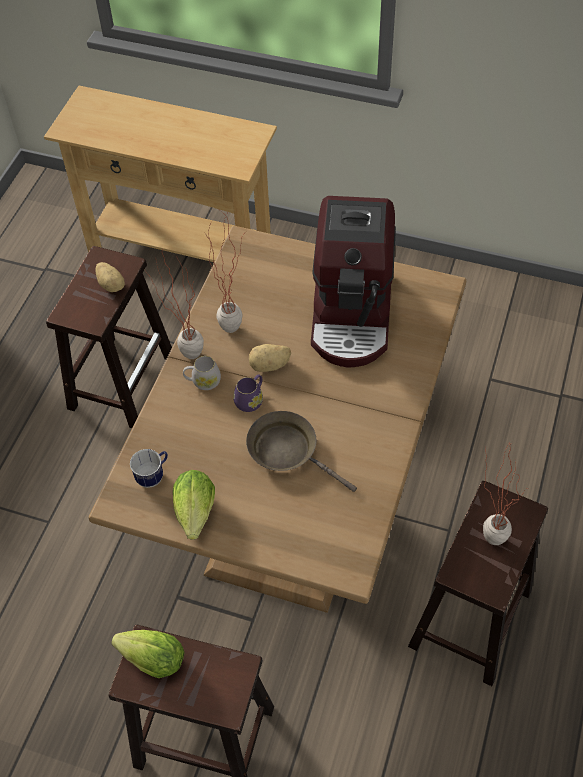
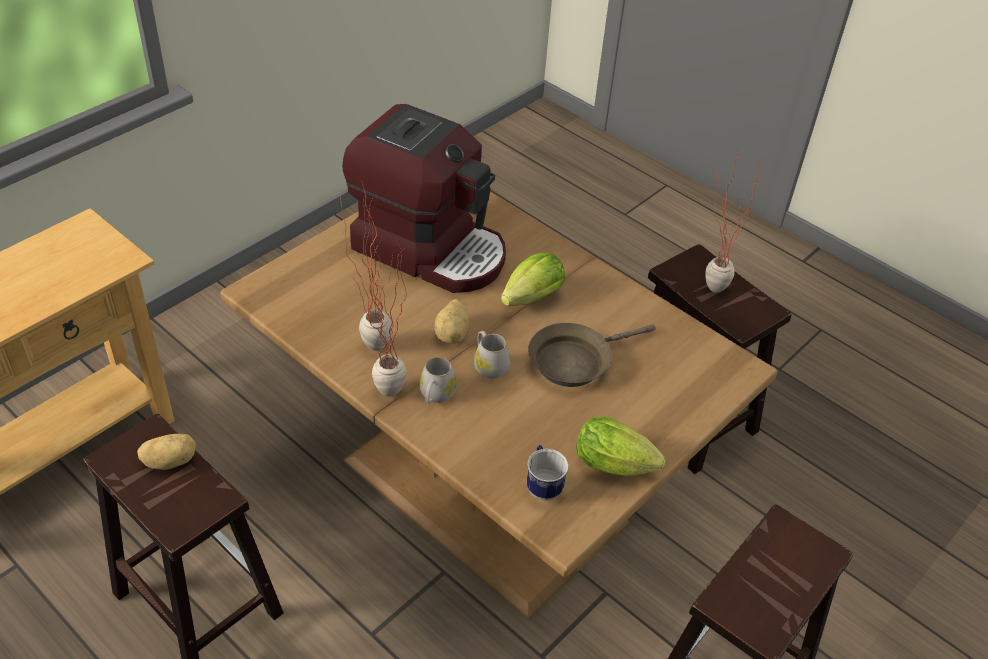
camera: 70 degrees left, 10 degrees down
(149, 658) = (742, 605): lettuce -> lettuce (529, 300)
(251, 400) = (489, 365): purple mug -> white mug

